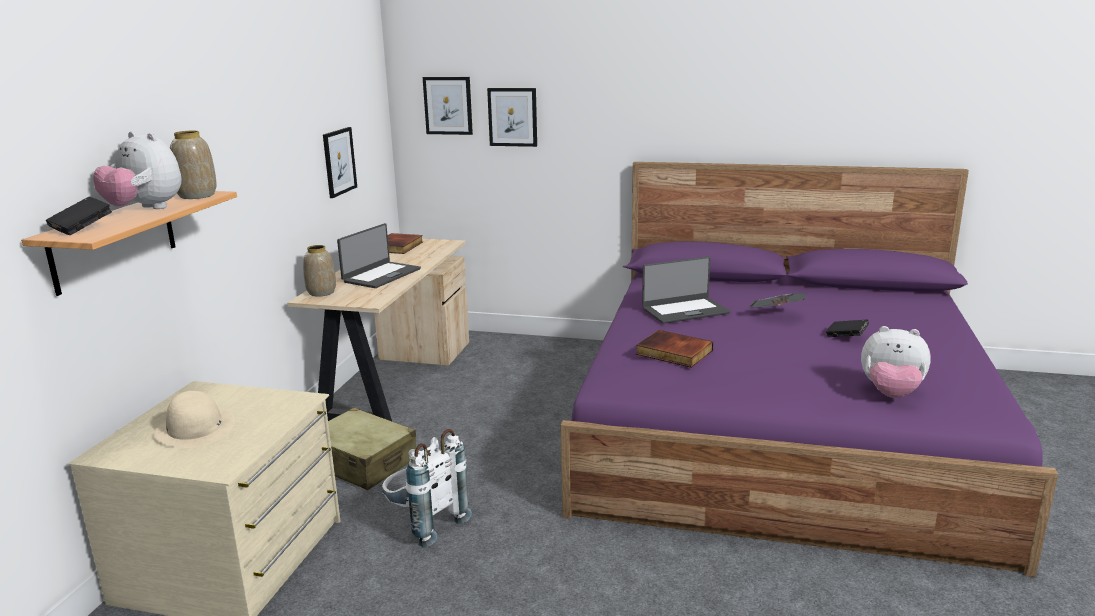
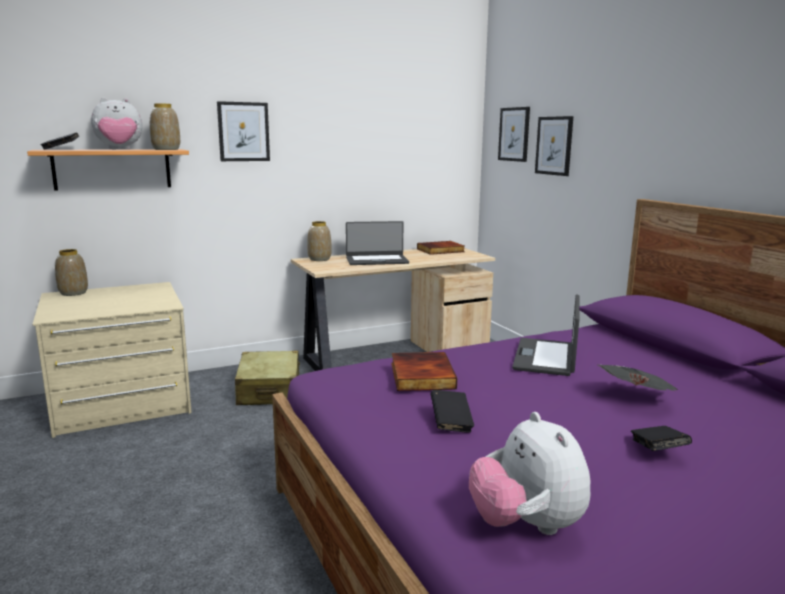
camera: 50 degrees right, 5 degrees down
(123, 442) = (74, 293): none -> vase
(145, 209) = (119, 149): plush toy -> plush toy turned 105 degrees counterclockwise
(195, 429) = (102, 299): beige hat -> none
(339, 161) = (390, 167): picture -> picture (243, 131)
(424, 524) = (214, 440): white backpack -> none
(684, 311) = (546, 357): laptop -> laptop turned 75 degrees clockwise
(752, 371) = (451, 423): none -> black book

